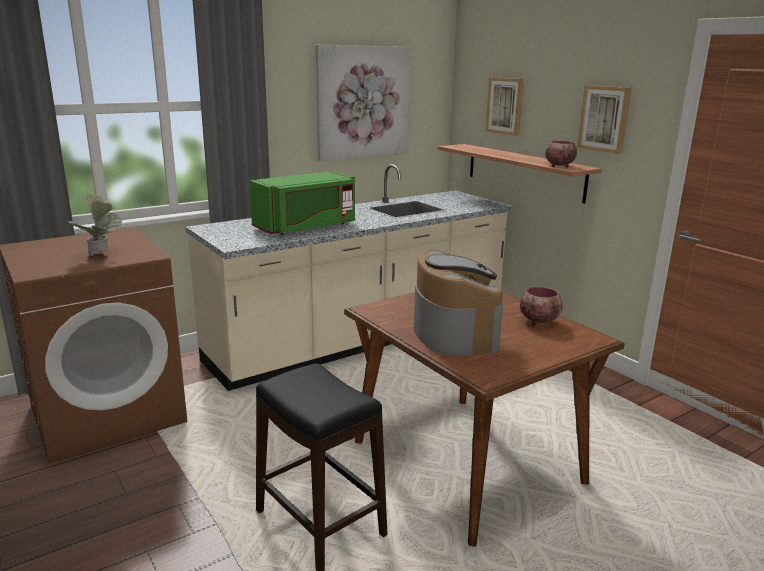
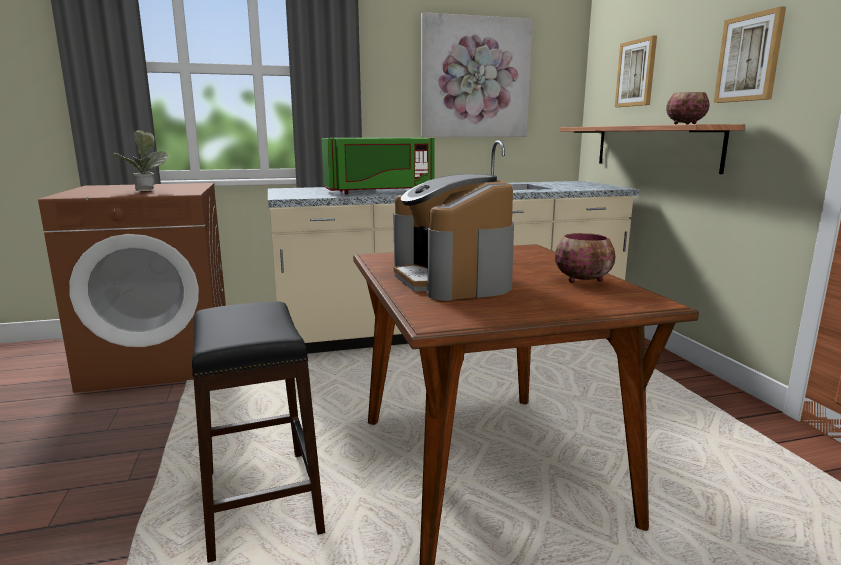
camera: 20 degrees right, 5 degrees down
(453, 332) = (452, 279): coffee machine -> coffee machine turned 150 degrees clockwise

